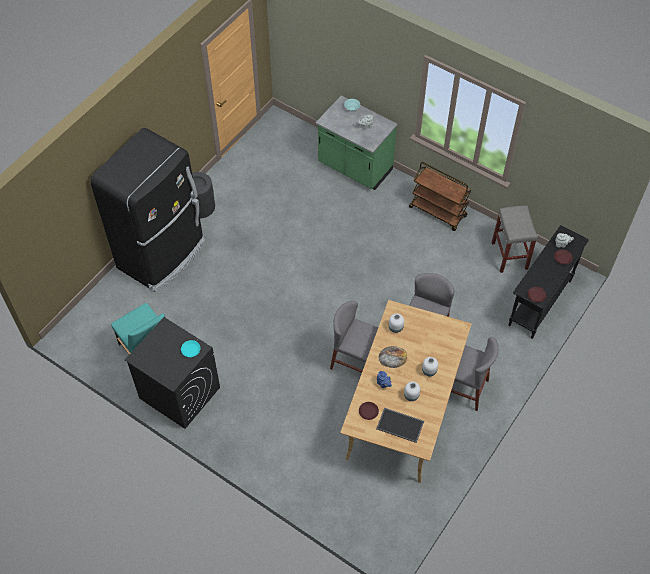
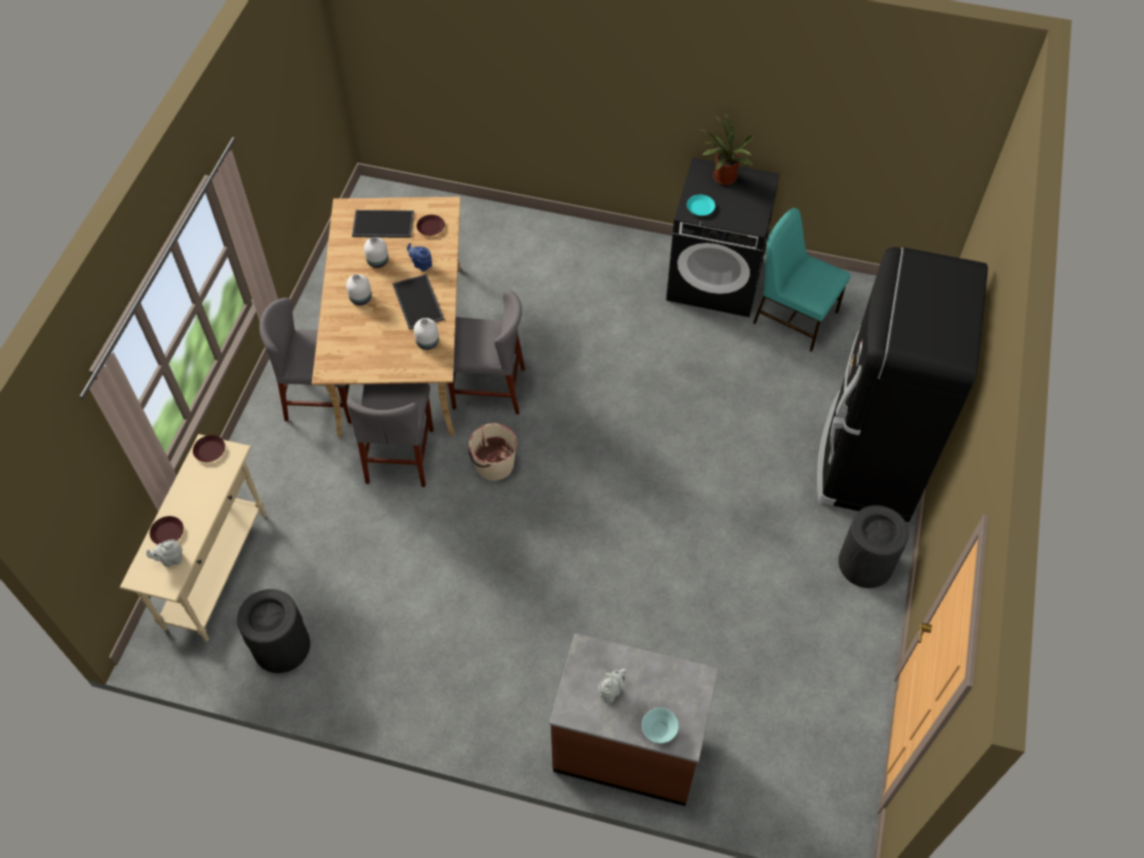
camera: 160 degrees right, 0 degrees up
(163, 367) = (722, 178): none -> potted plant
(354, 168) = (629, 747): green counter -> brown counter
(370, 314) = (494, 464): none -> beige bucket
(393, 357) = (419, 302): bread -> tray
(438, 212) = (433, 697): brown cart -> none
(509, 255) = (282, 646): grey stool -> black trash can
(539, 303) = (216, 570): black console table -> beige console table

